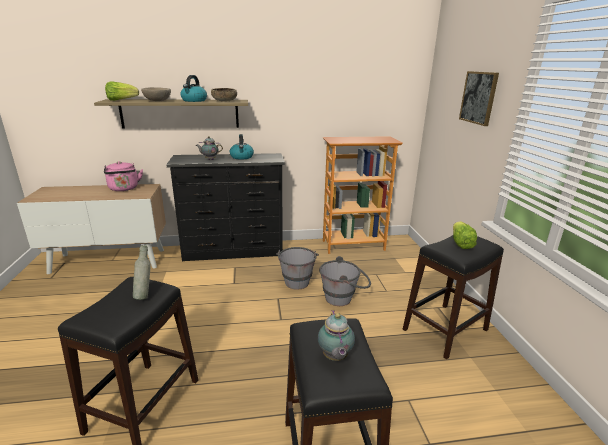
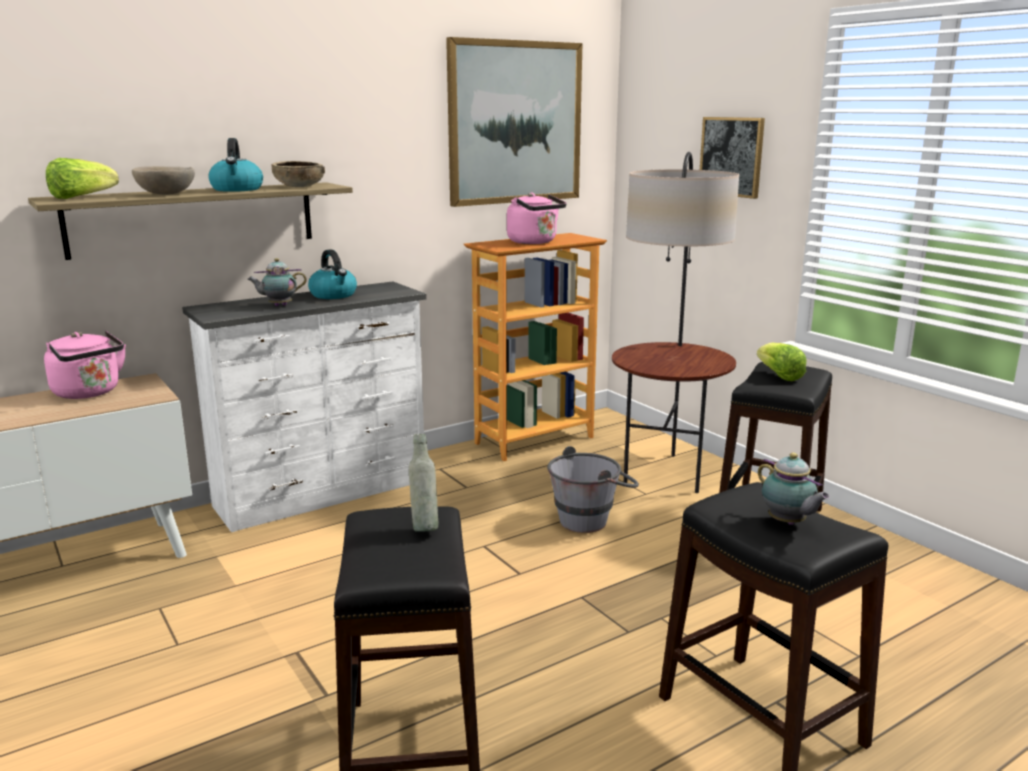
camera: 25 degrees left, 5 degrees down
(234, 251) = (324, 494): black dresser -> white dresser
(297, 279) = (488, 511): grey bucket -> none
(359, 140) = (534, 242): none -> pink kettle
(360, 72) = (515, 123): none -> picture
(408, 281) = (666, 473): none -> floor lamp

